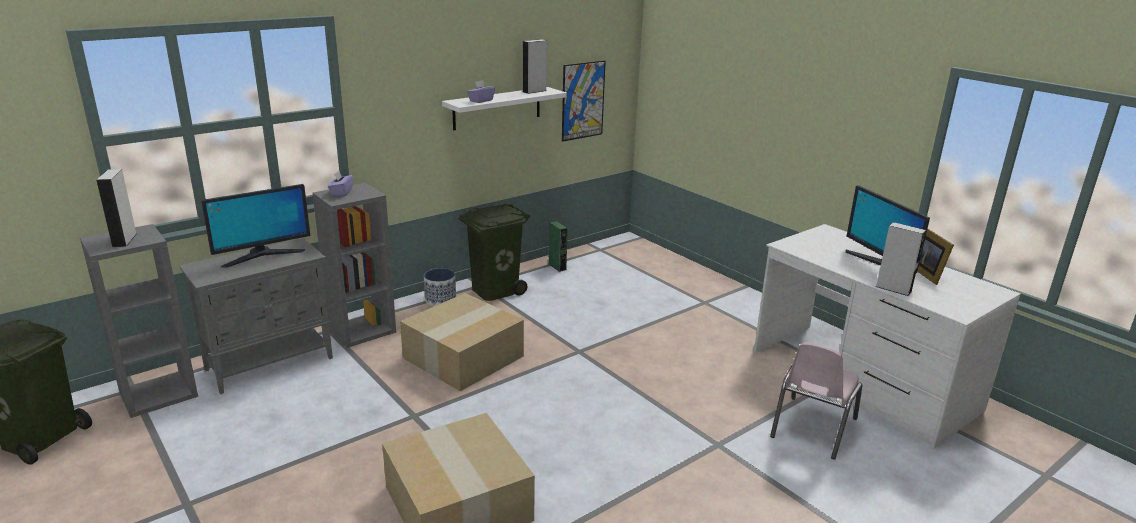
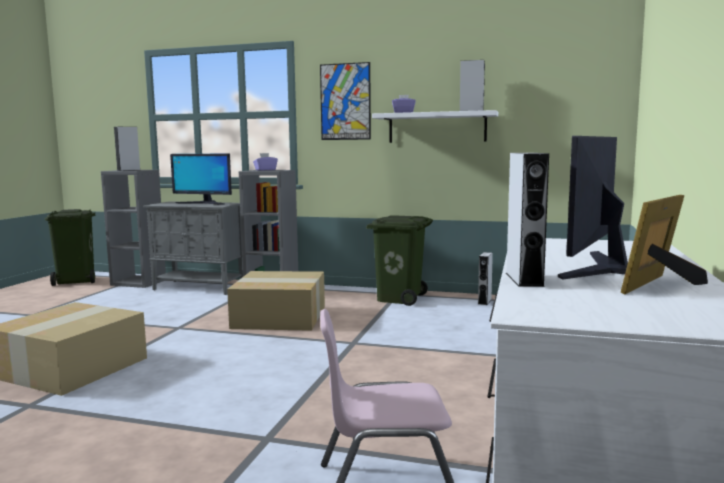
camera: 55 degrees right, 15 degrees down
(440, 299) = (351, 292): planter -> none
(557, 266) = (484, 301): green speaker -> grey speaker
(583, 100) = (547, 131): picture -> picture (345, 102)

